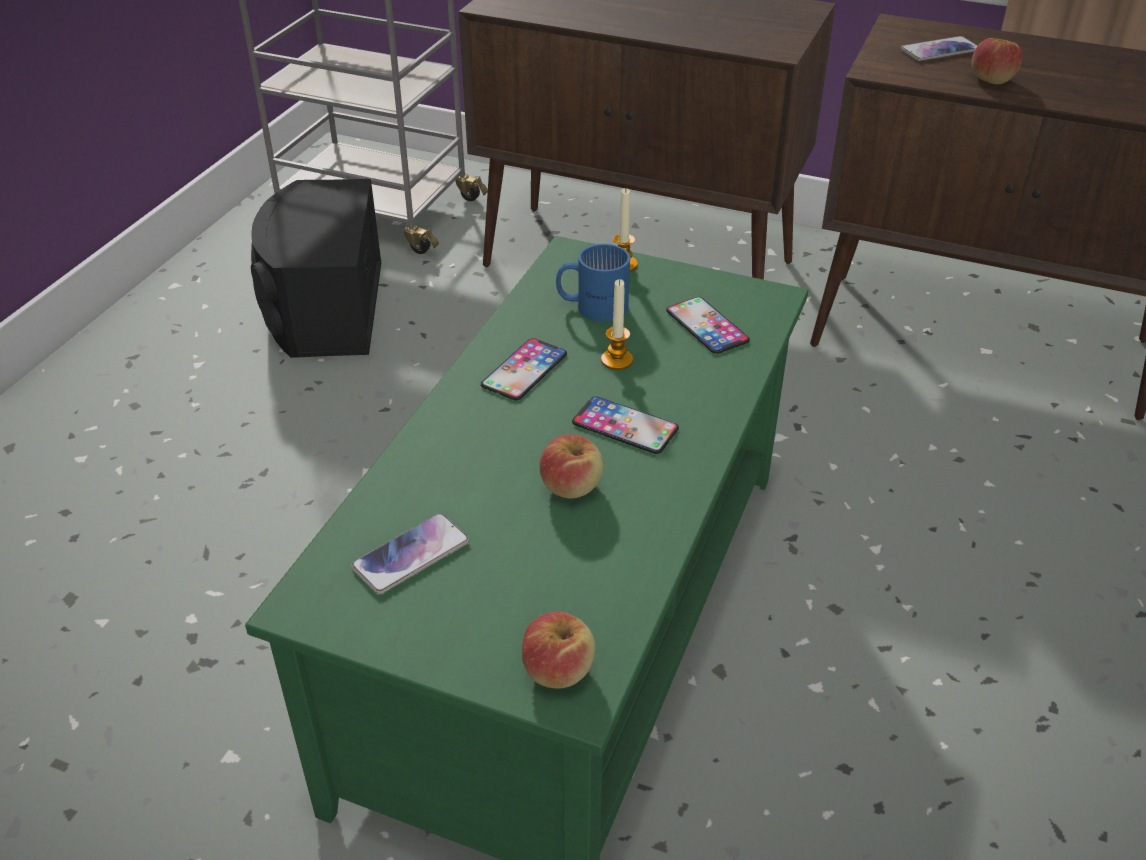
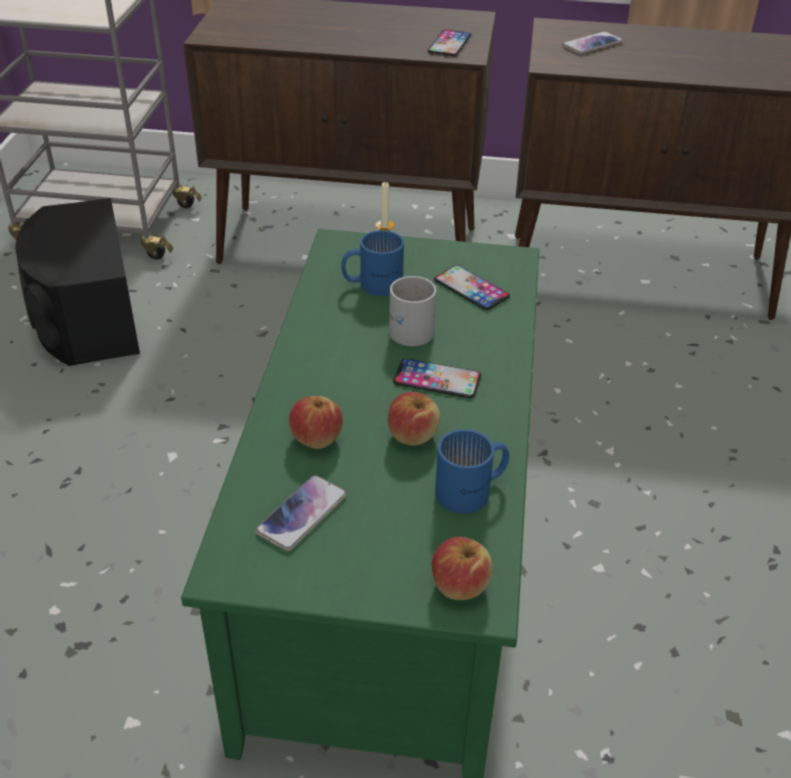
camera: 15 degrees left, 0 degrees up
(524, 370) = (336, 345): phone -> phone (449, 43)
(616, 563) = (473, 491): none -> blue mug
(617, 360) = (410, 326): candle -> white mug
(991, 79) = (640, 64): apple -> apple (316, 438)

